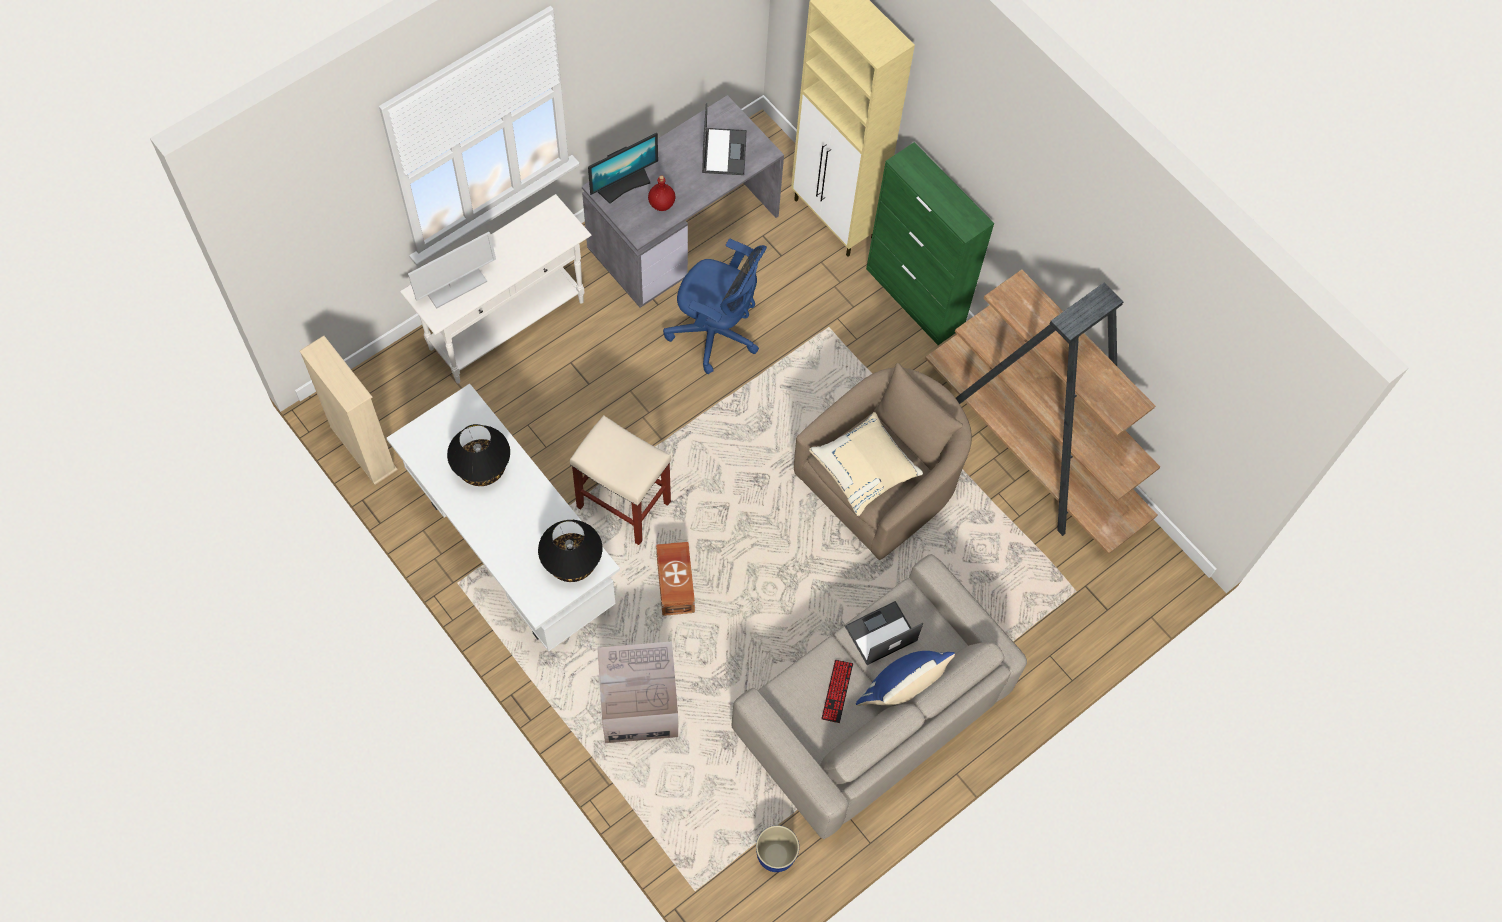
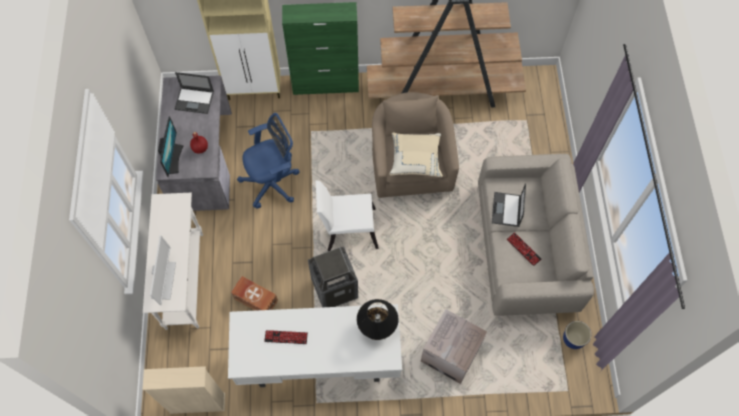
camera: 50 degrees left, 0 degrees up
(481, 467) = (286, 337): black table lamp -> keyboard
(625, 504) = (334, 288): beige stool -> trash can
(676, 583) = (396, 292): brown storage box -> brown storage box (255, 299)
(720, 465) = (347, 229): none -> white chair
(724, 151) = (195, 100): laptop -> laptop turned 150 degrees clockwise
(900, 691) = (542, 221): blue pillow -> none

